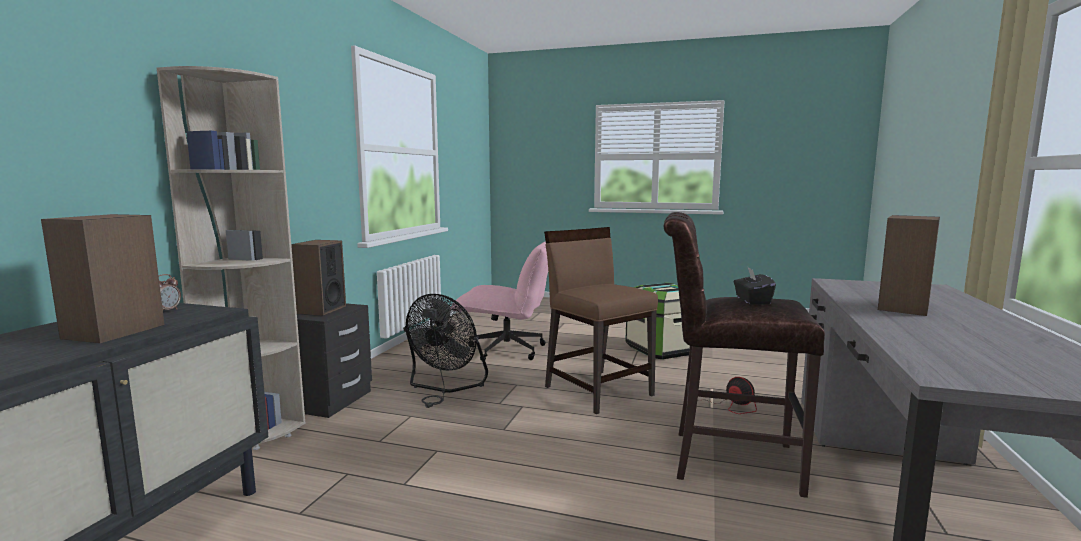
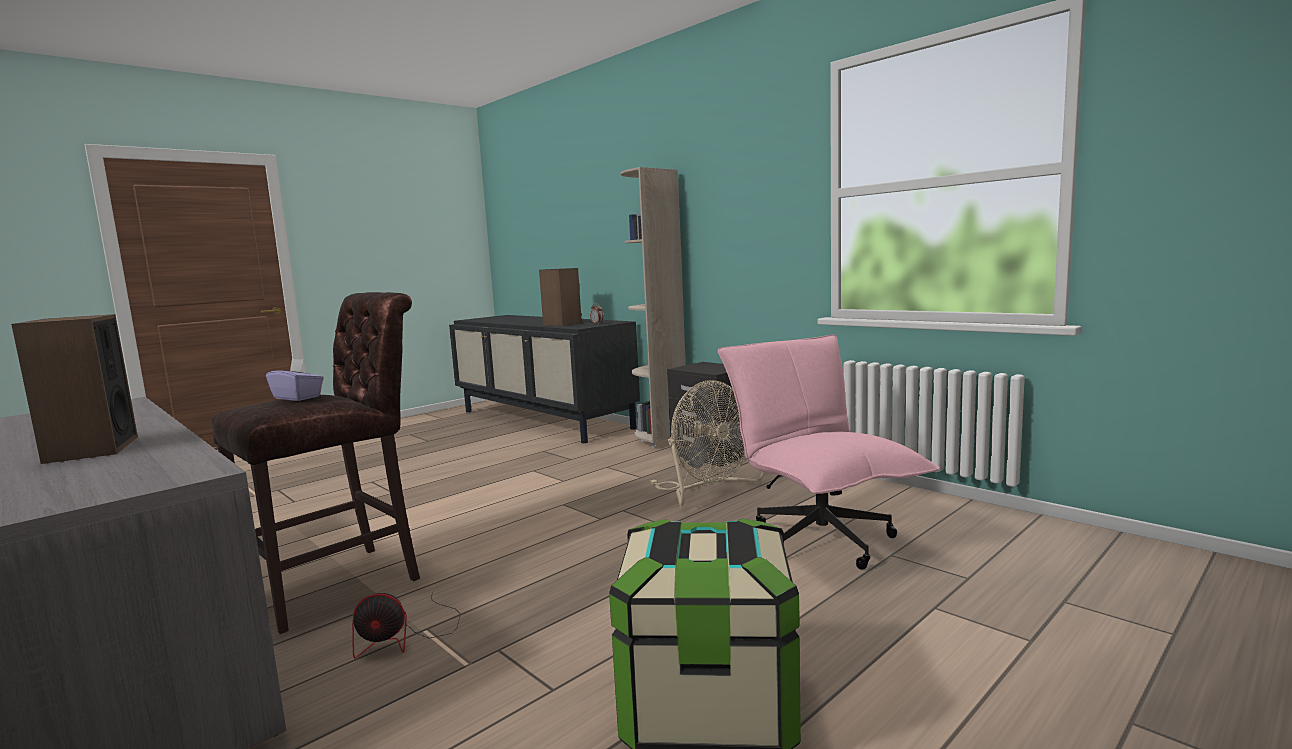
camera: 120 degrees right, 0 degrees up
(321, 309) = (712, 367): speaker -> none
(439, 386) = (704, 491): black fan -> beige fan
(505, 350) = (823, 541): pink office chair -> pink office chair turned 120 degrees clockwise
(598, 390) = (587, 568): brown chair -> none
(752, 301) = (298, 397): black tissue box -> purple tissue box

